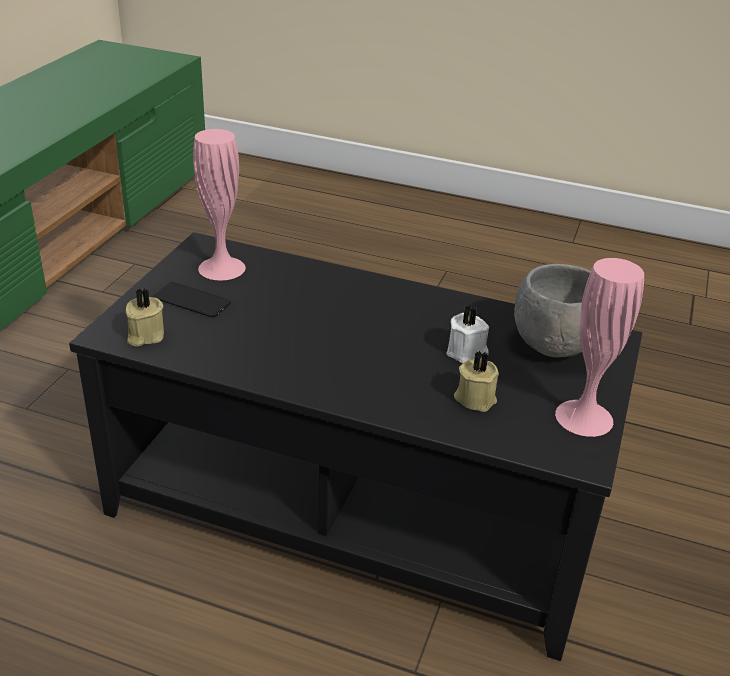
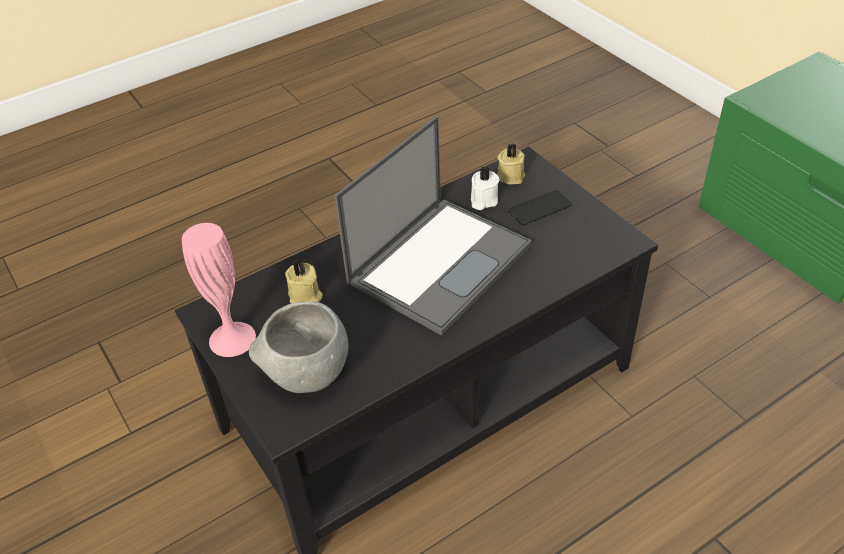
camera: 130 degrees right, 10 degrees up
(222, 268) = (579, 238): pink vase -> none
(334, 332) = (440, 262): none -> laptop
(467, 352) = (353, 320): white candle -> white candle (483, 200)

